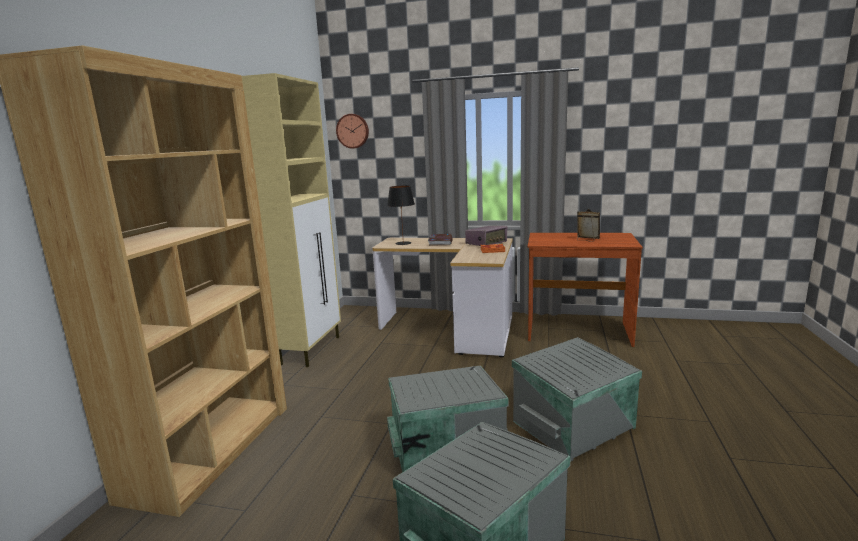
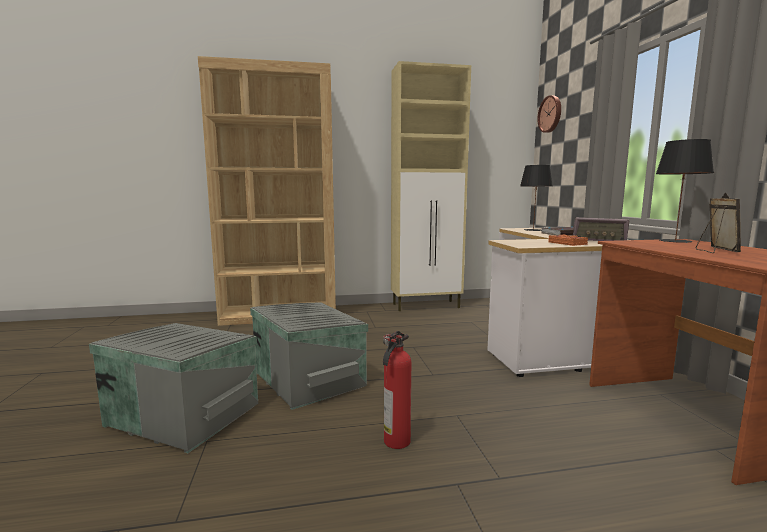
camera: 65 degrees right, 5 degrees down
(542, 236) = (675, 241): none -> black table lamp
(575, 425) = (396, 442): grey storage box -> fire extinguisher

